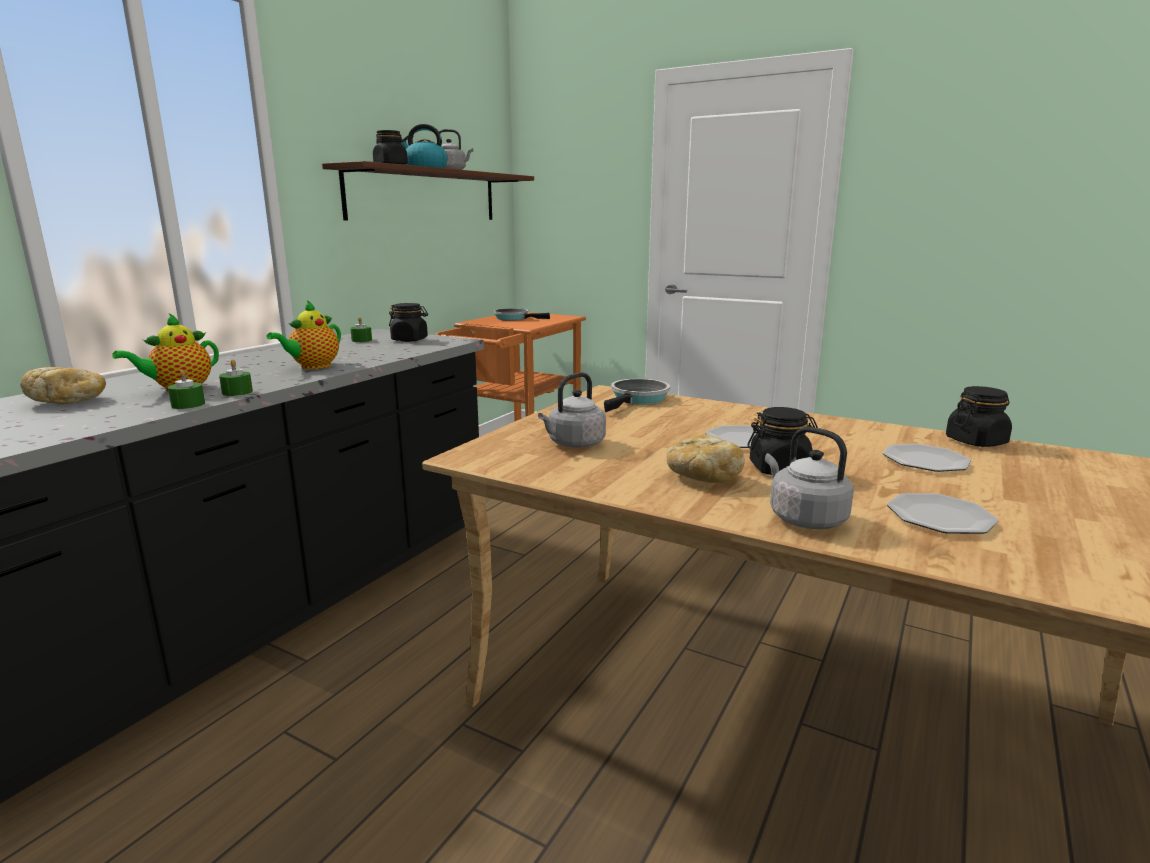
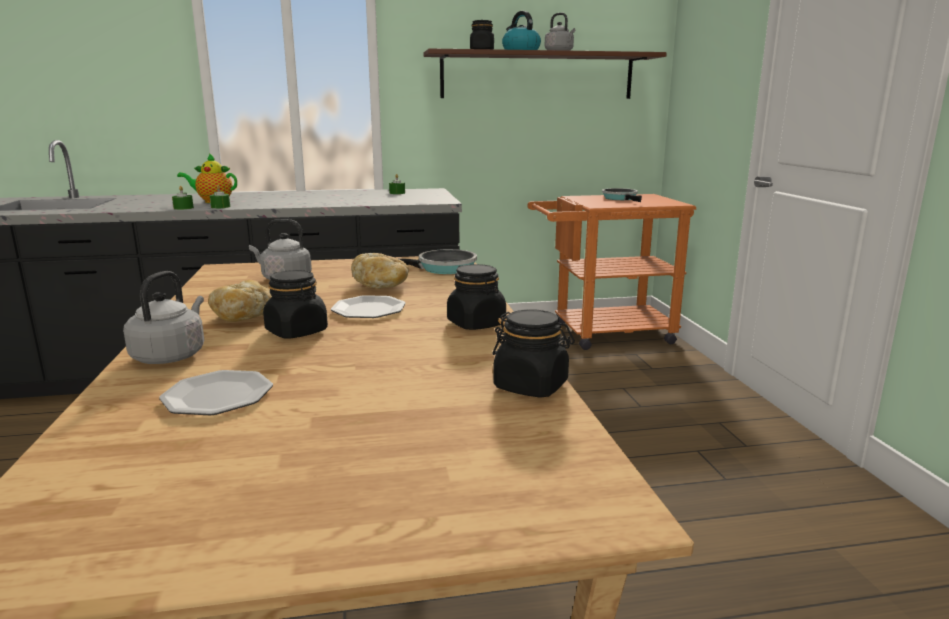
camera: 50 degrees right, 0 degrees up
(70, 401) = (168, 199): bread -> bread (381, 285)
(313, 367) = (302, 202): teapot -> none
(410, 340) = (421, 196): black jar -> black jar (476, 324)
(925, 461) = (403, 373): plate -> none

